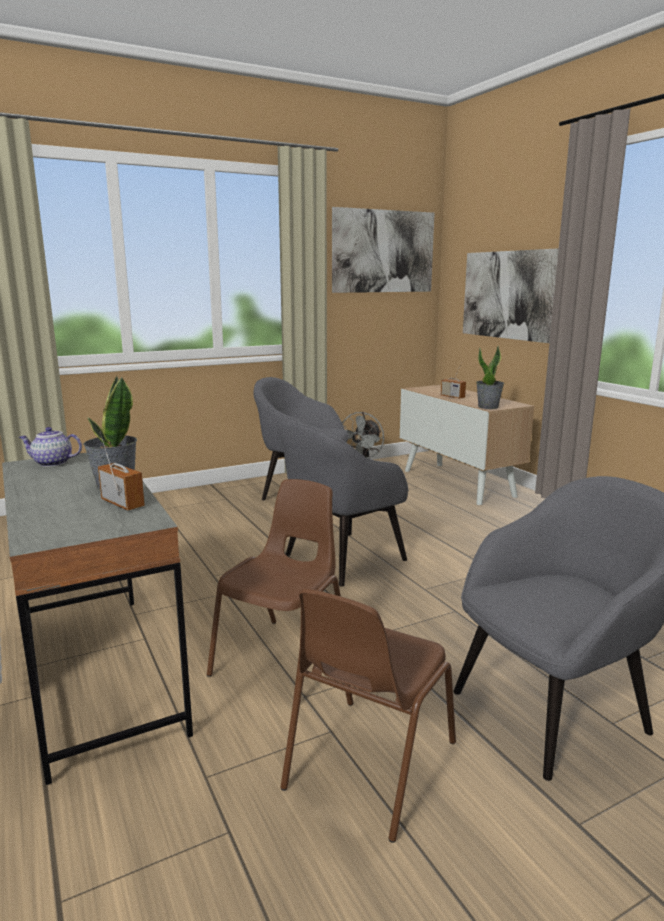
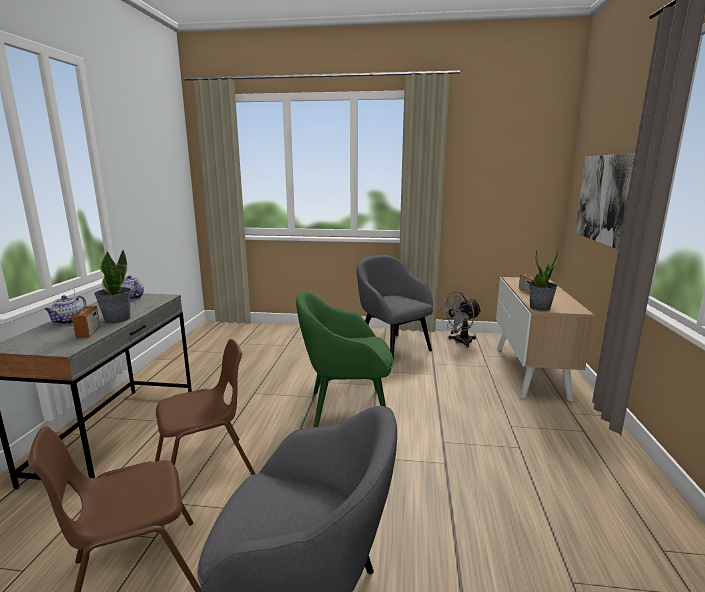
camera: 35 degrees right, 0 degrees up
(44, 501) = (69, 321): none -> teapot
(343, 558) = (345, 408): grey armchair -> green armchair
(383, 251) = (507, 156): picture -> none

